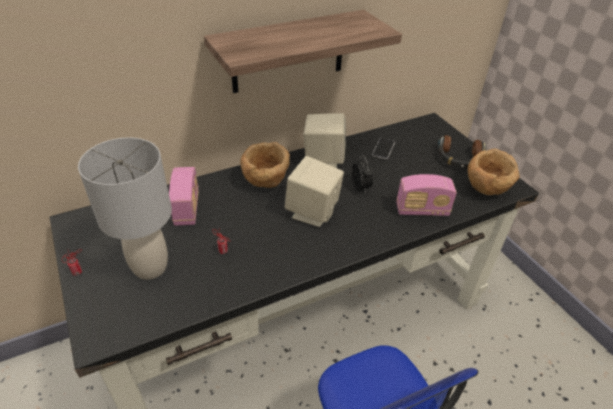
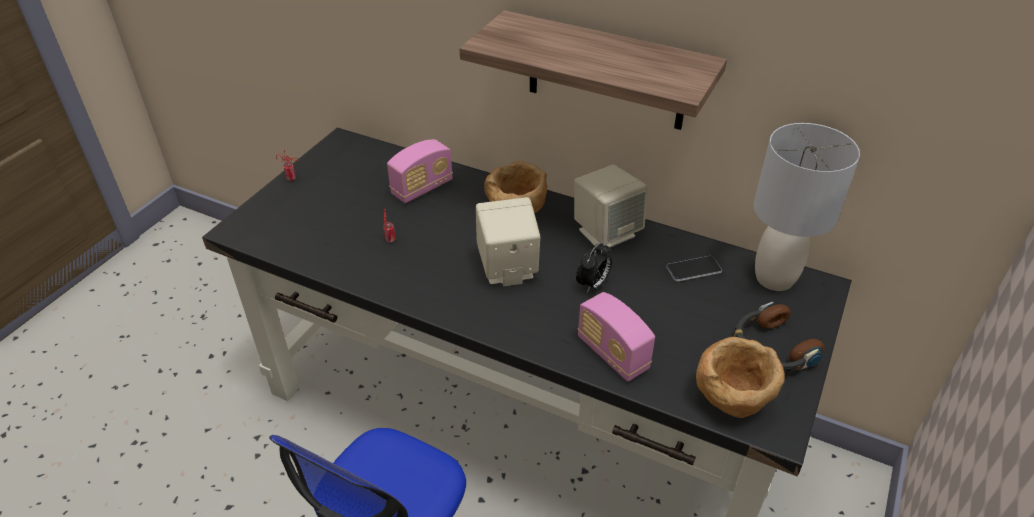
camera: 55 degrees right, 0 degrees up
(149, 267) = (330, 210): grey table lamp -> grey table lamp (773, 278)

